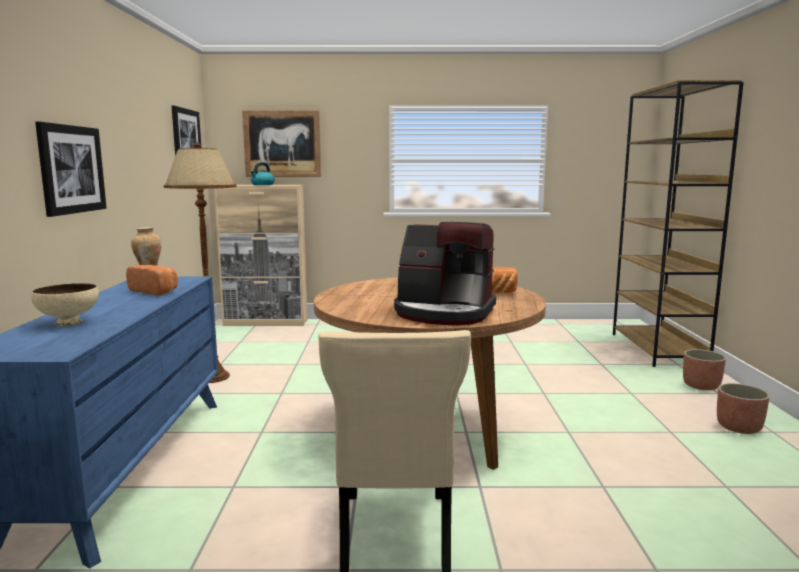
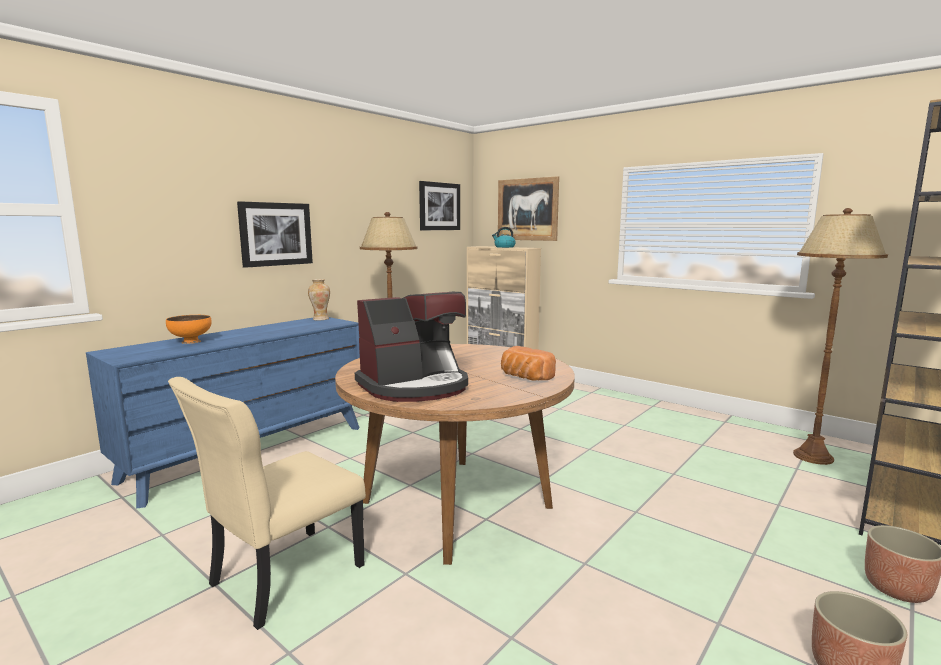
camera: 40 degrees right, 0 degrees up
(68, 323) = (190, 342): beige bowl -> orange bowl
(156, 291) = (294, 328): bread -> none
(444, 313) = (415, 386): coffee machine -> coffee machine turned 90 degrees counterclockwise
(575, 333) = (813, 457): none -> brown floor lamp

